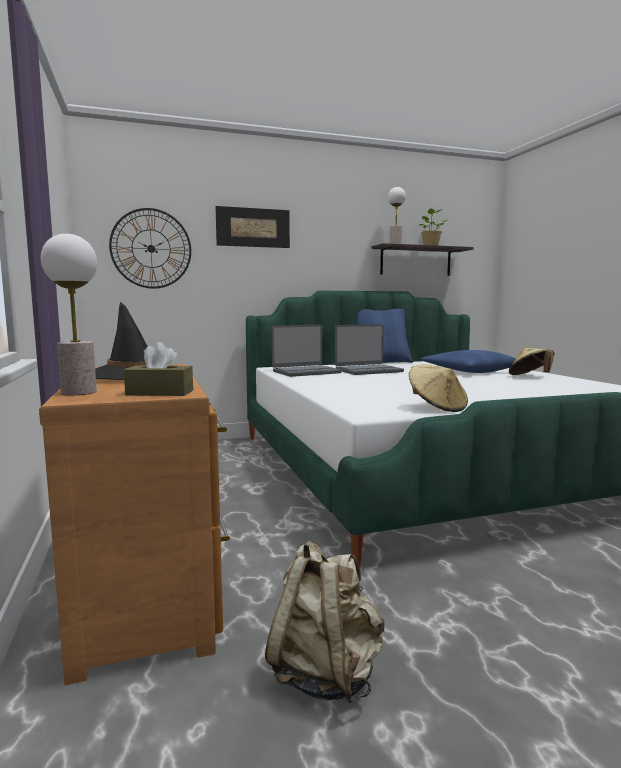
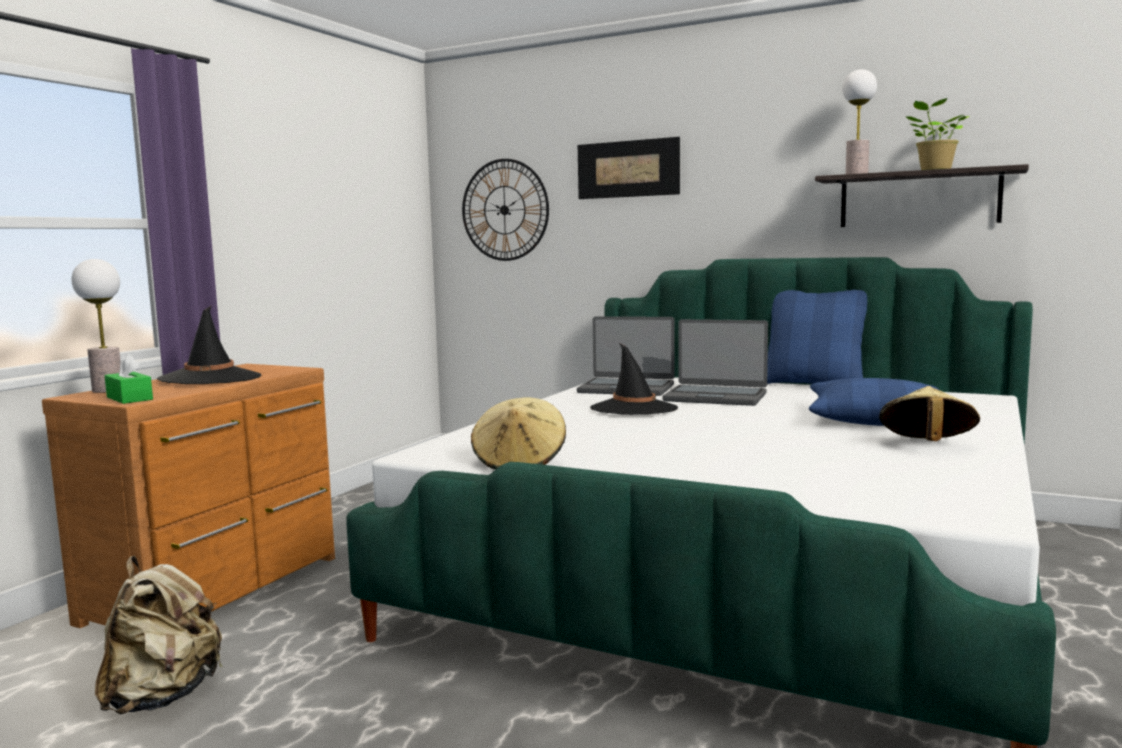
camera: 45 degrees right, 0 degrees up
(160, 393) = (129, 398): brown tissue box -> green tissue box
(359, 379) = (634, 409): none -> black hat

